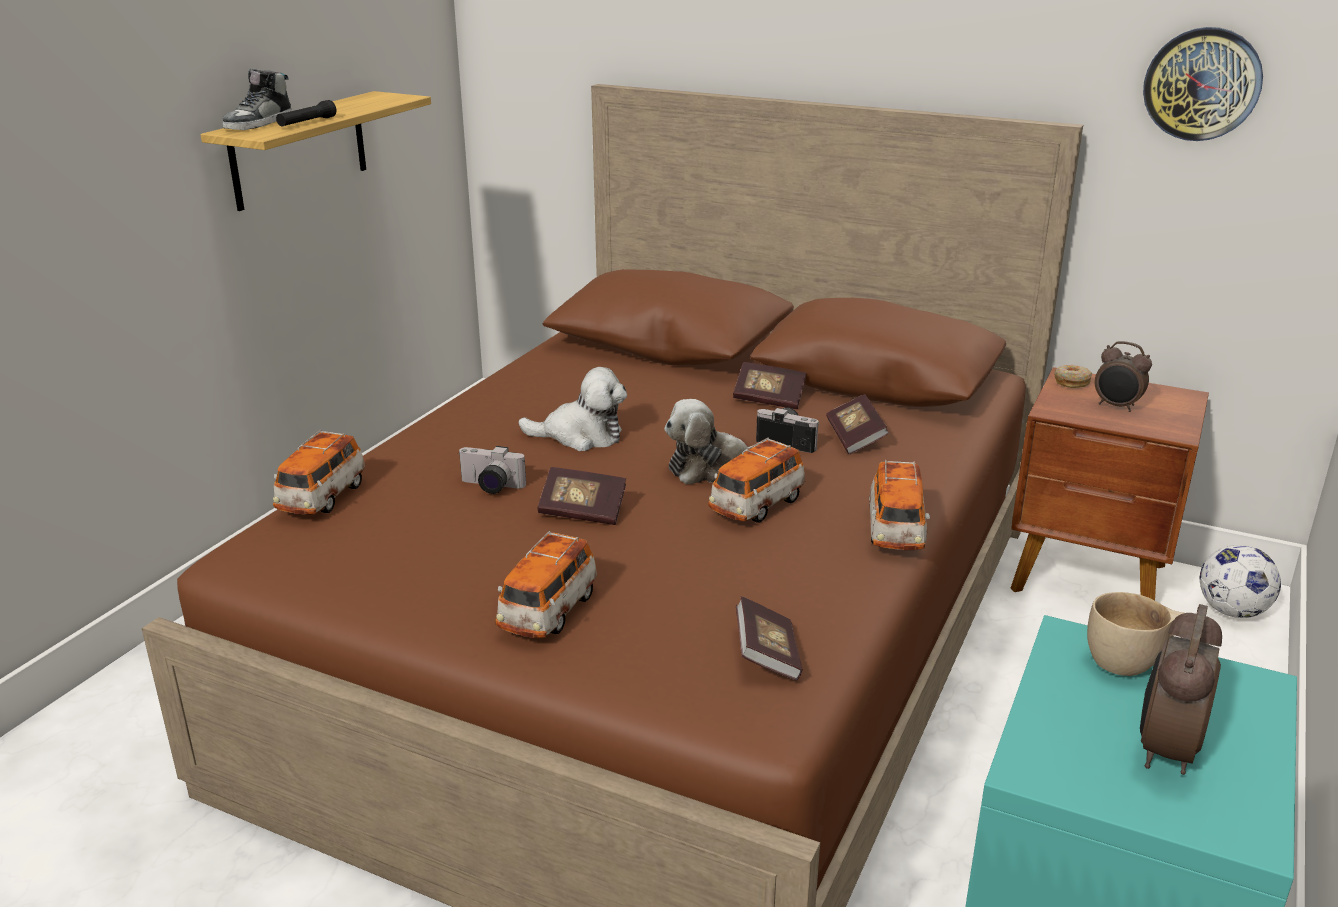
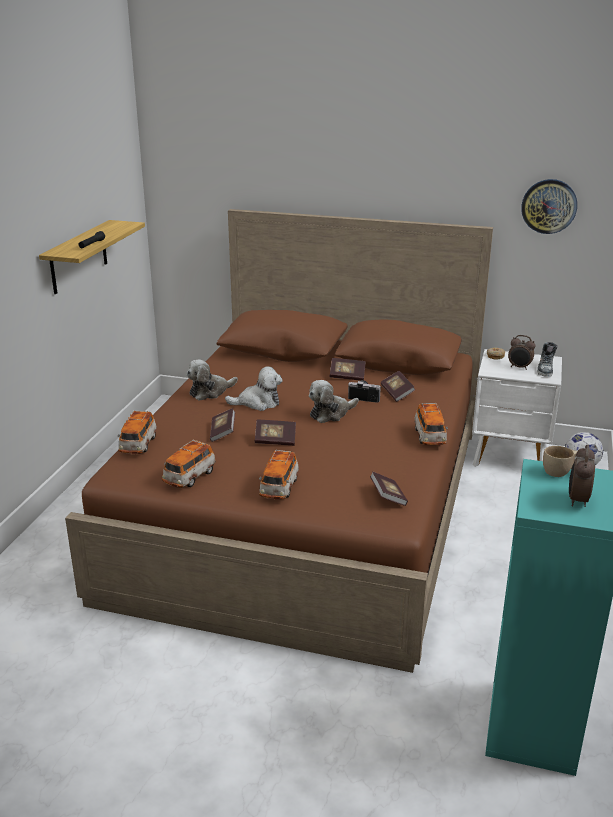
camera: 10 degrees left, 0 degrees up
(259, 124) = (66, 246): shoe -> shoe (545, 369)
(490, 487) = (222, 432): camera -> book
(503, 409) = (210, 392): none -> plush toy
(757, 506) = (360, 430): toy car -> toy car (190, 477)
(1090, 579) = (511, 457): brown nightstand -> white nightstand

